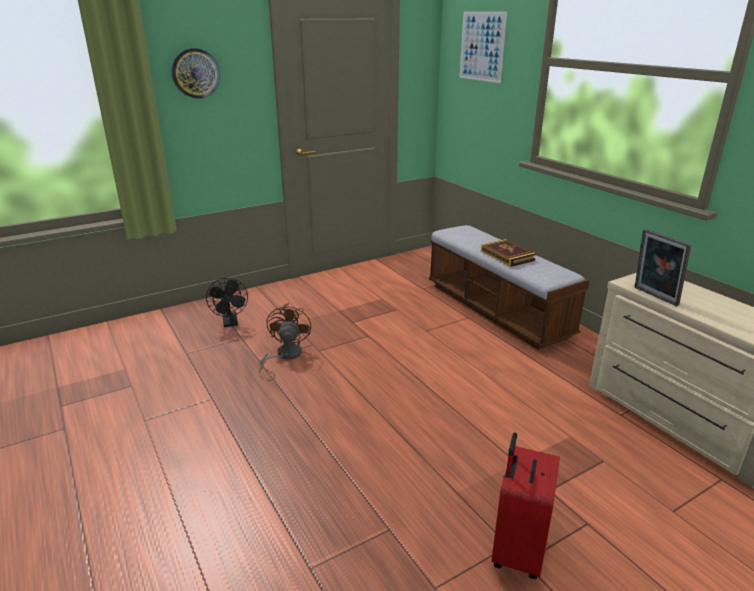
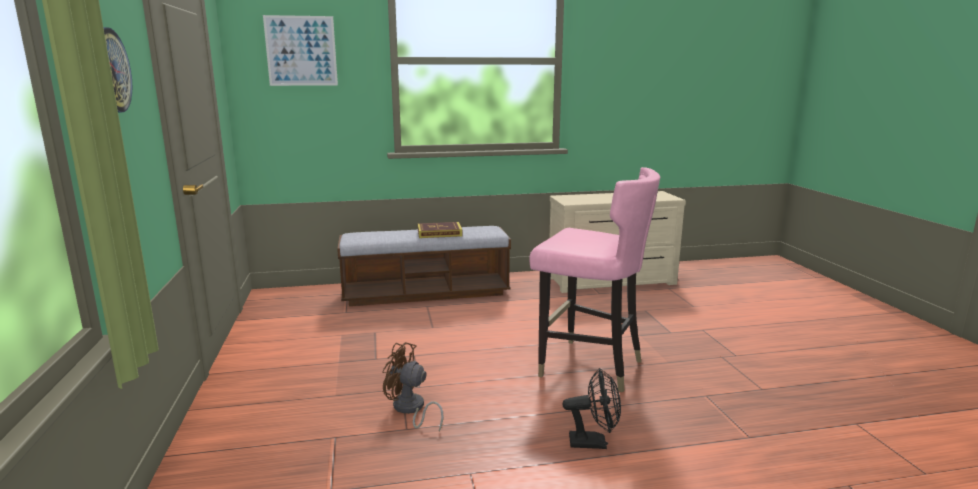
camera: 70 degrees left, 10 degrees down
(230, 323) = (280, 442): black fan -> black fan (594, 442)
(407, 432) = (589, 366): none -> pink chair
(516, 551) = (727, 355): red suitcase -> none
(654, 296) = (595, 202): picture frame -> none

